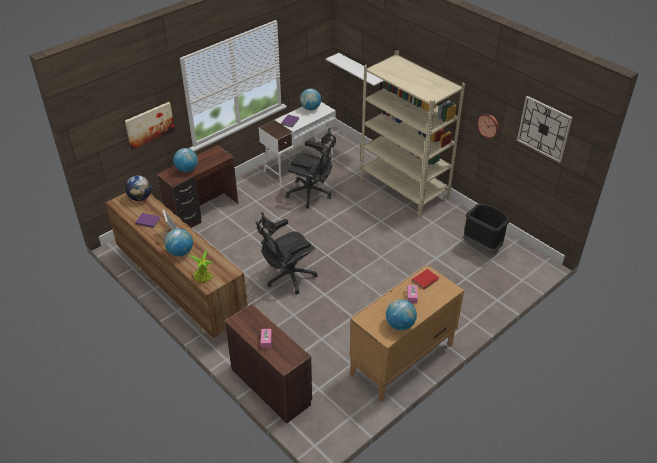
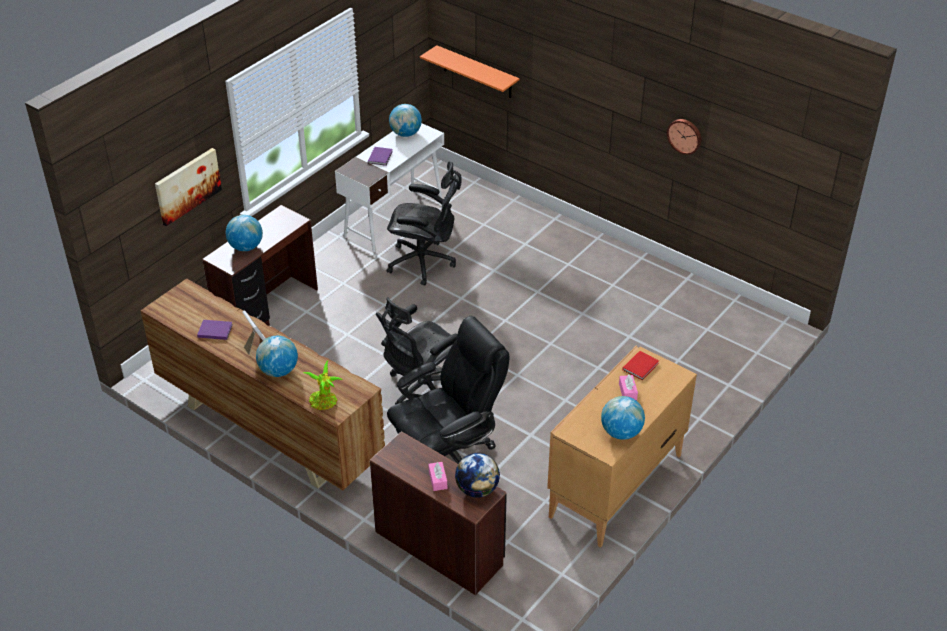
camera: 10 degrees left, 0 degrees up
(140, 198) = (192, 298): globe -> globe (477, 490)
(293, 324) = (448, 456): none -> black office chair
(362, 72) = (477, 72): white shelf -> orange shelf
(404, 188) = (560, 240): beige bookcase -> none
(482, 247) = (692, 312): black trash can -> none
(544, 128) = (769, 134): wall clock -> none

